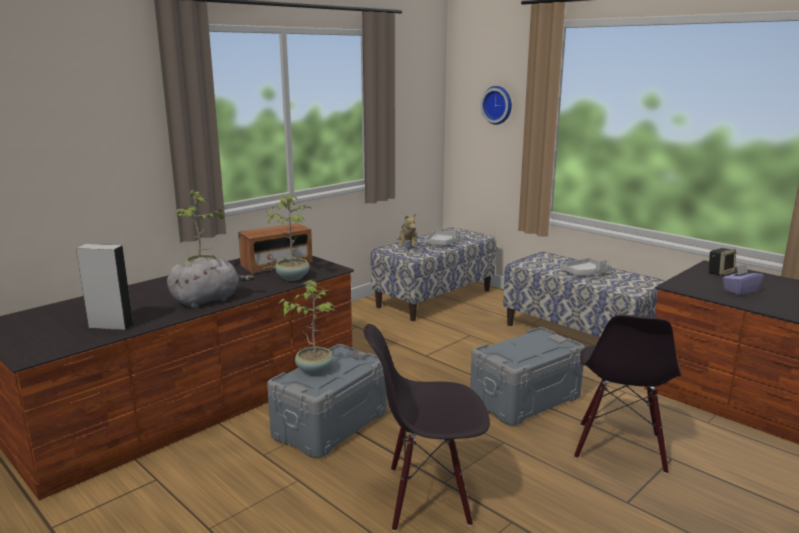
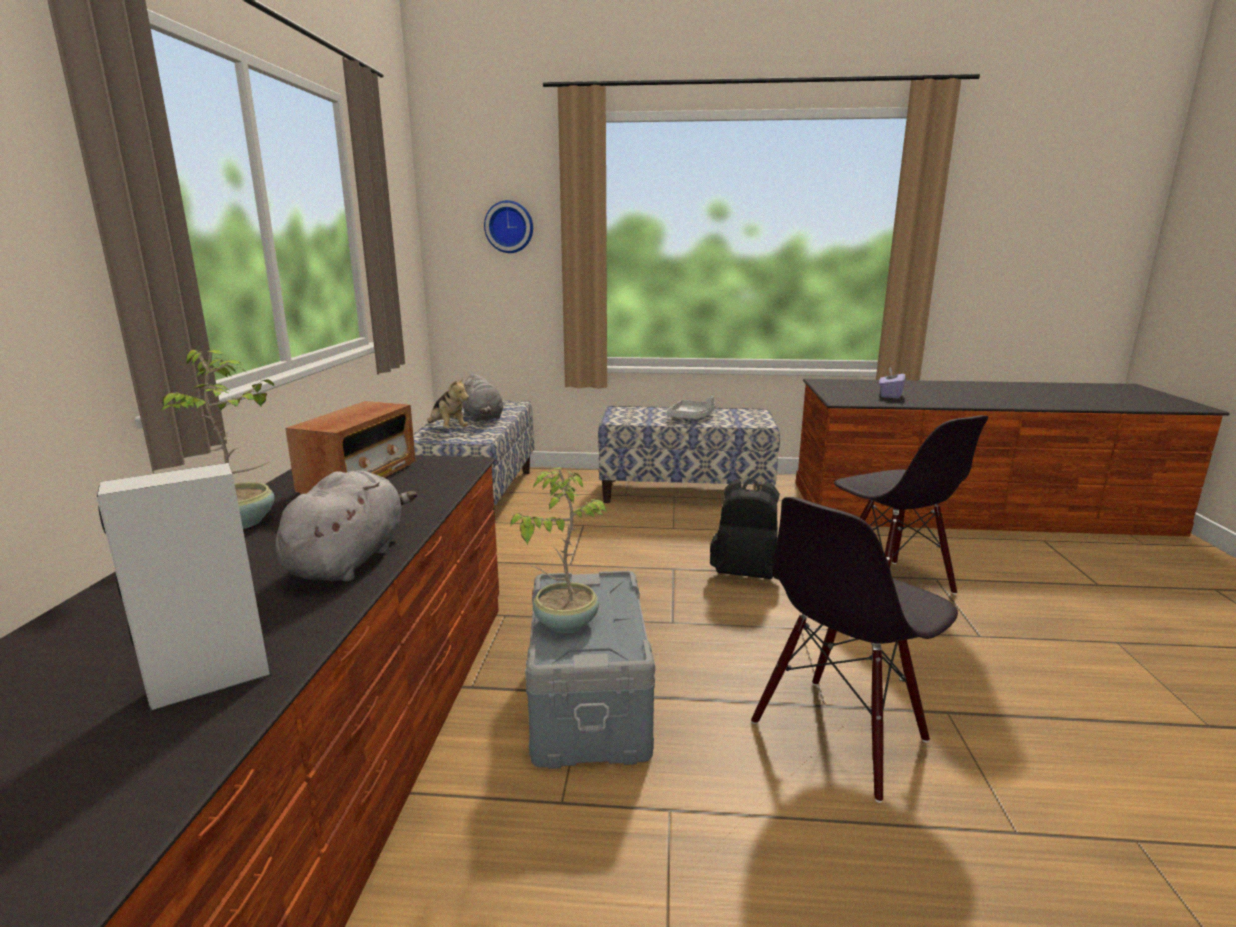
camera: 40 degrees left, 0 degrees up
(293, 277) = (428, 487): potted plant -> none
(442, 243) = (483, 418): grey tray -> grey plush toy
(526, 400) = (746, 573): grey storage box -> black backpack
(720, 273) = (841, 385): speaker -> none

